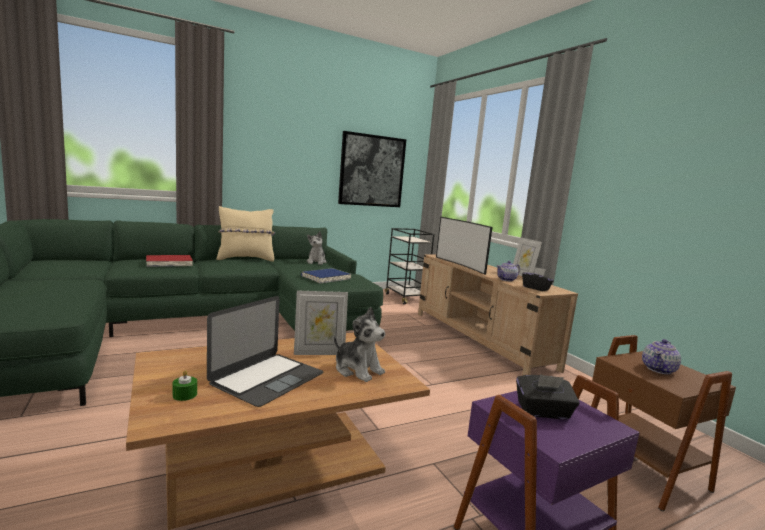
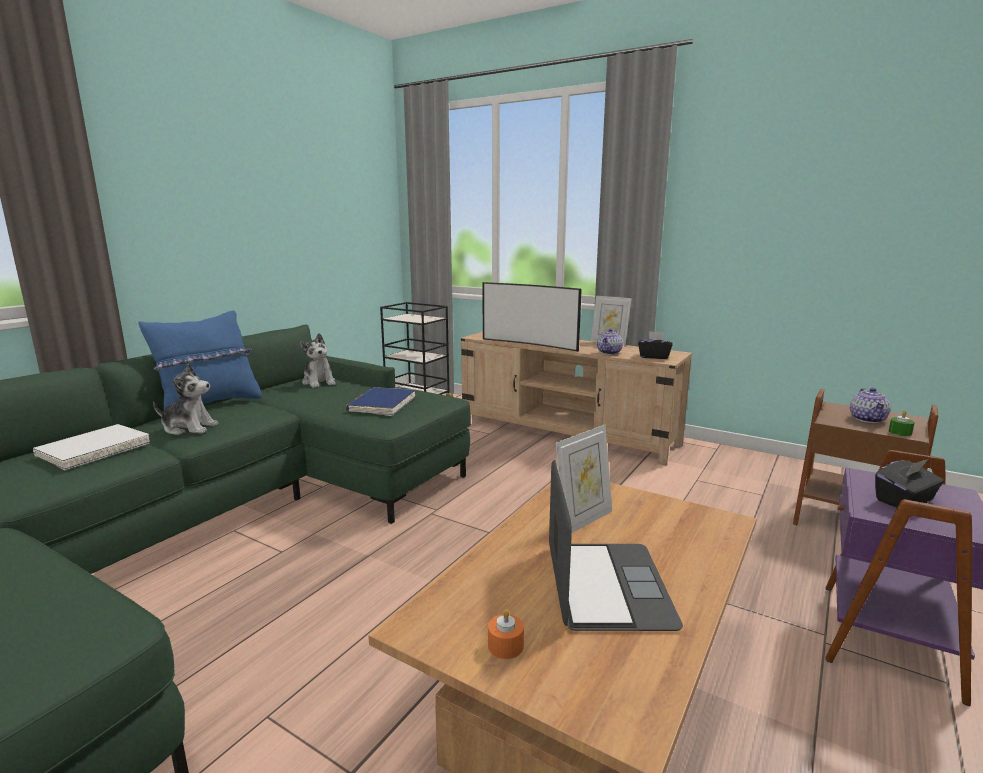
camera: 30 degrees left, 5 degrees up
(169, 263) = (94, 450): red book -> white book
(173, 377) = (505, 645): none -> orange candle
(185, 395) = (574, 663): green candle -> green candle (900, 432)
(246, 259) = (210, 405): beige pillow -> blue pillow
(358, 370) = (662, 526): plush toy -> plush toy (189, 428)
(372, 171) = (335, 223): picture -> none

